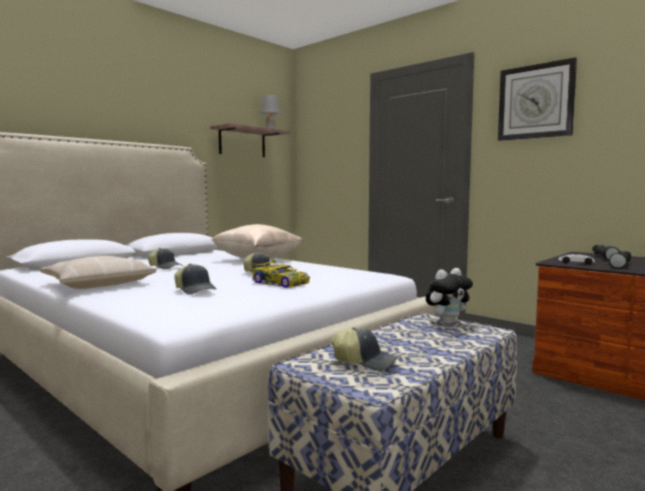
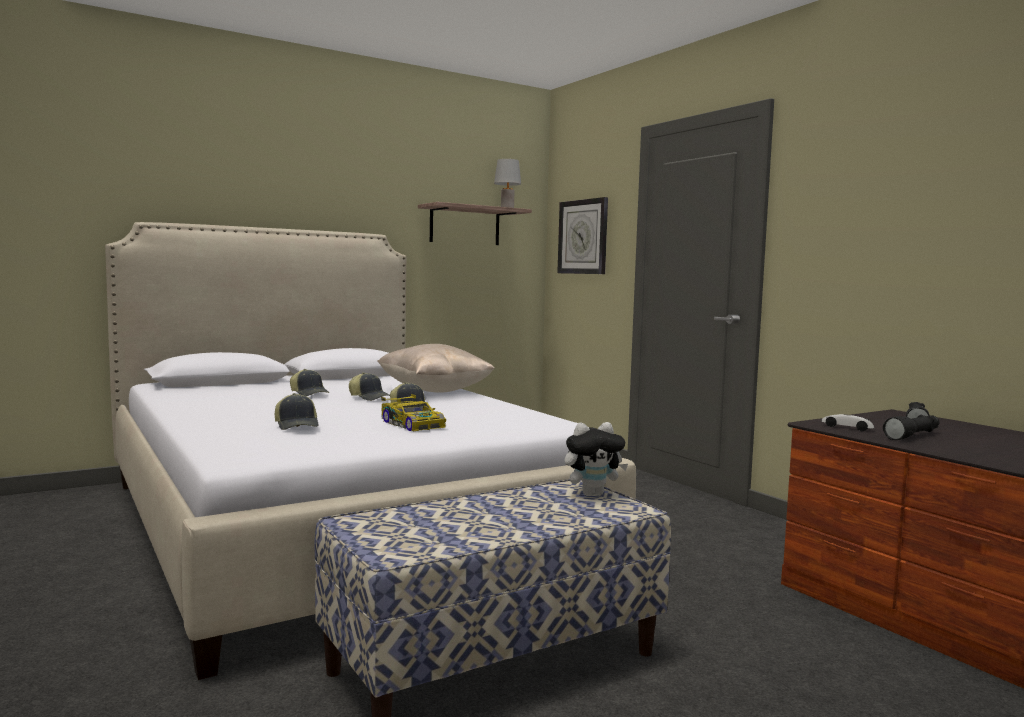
camera: 15 degrees right, 0 degrees up
(98, 283) = (212, 409): beige pillow -> none
(365, 361) = (423, 526): cap -> cap (370, 398)
(535, 101) = (851, 176): wall clock -> wall clock (583, 237)

